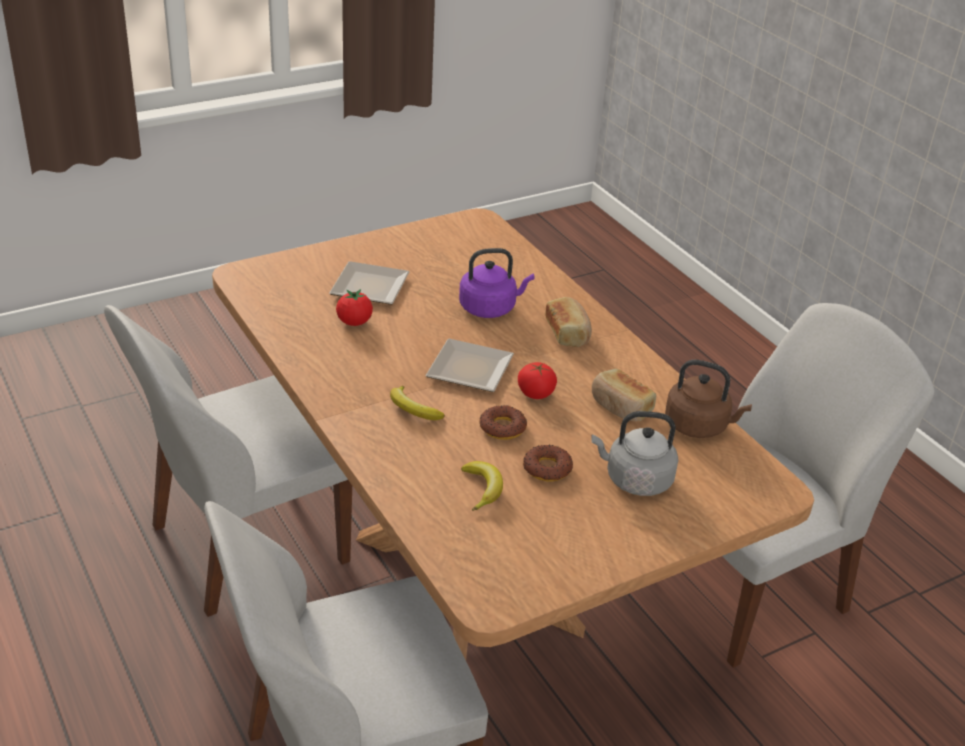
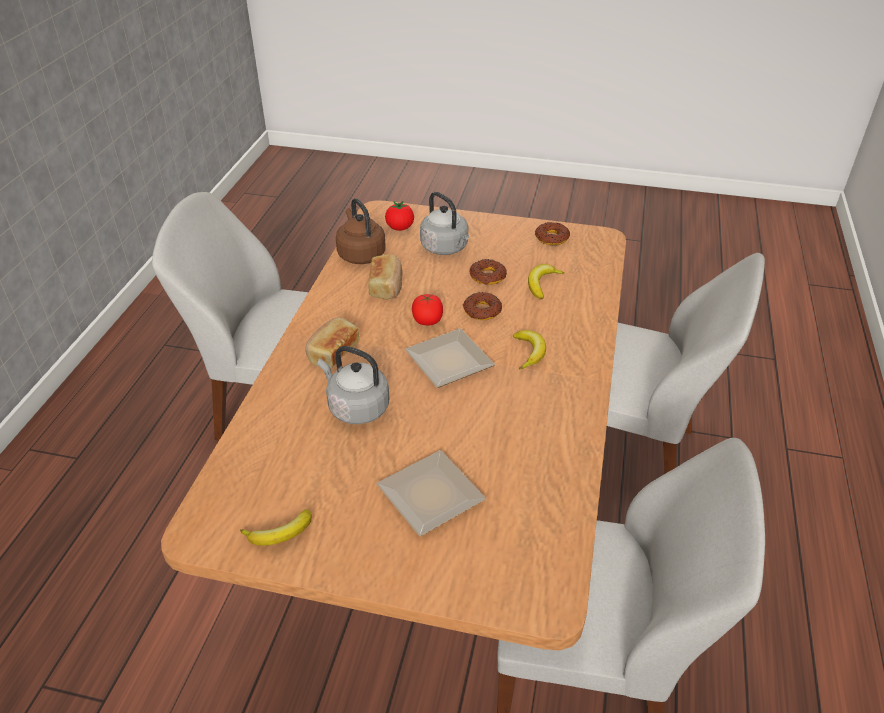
camera: 135 degrees left, 5 degrees up
(354, 322) = (491, 458): tomato -> tomato (400, 228)
(433, 237) = (280, 534): none -> banana
(490, 308) = (356, 407): purple kettle -> grey kettle
(547, 564) = (551, 237): none -> donut

